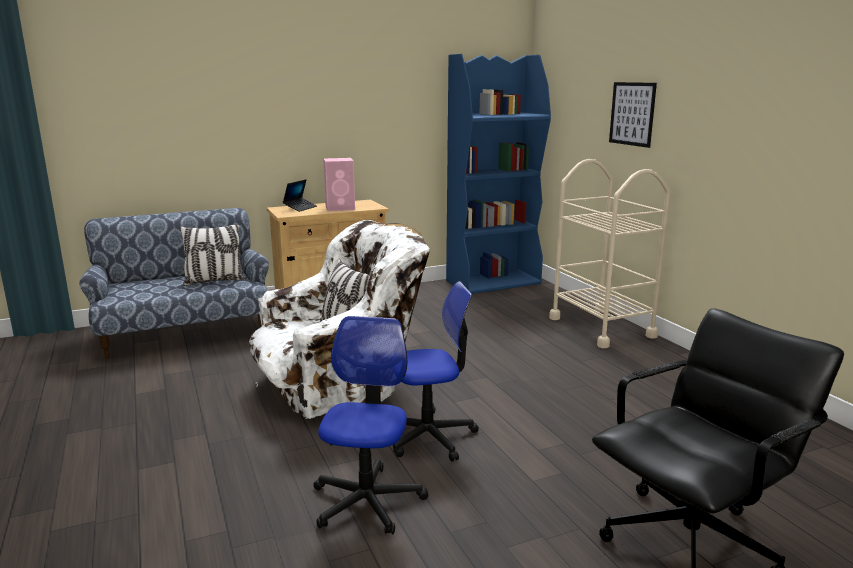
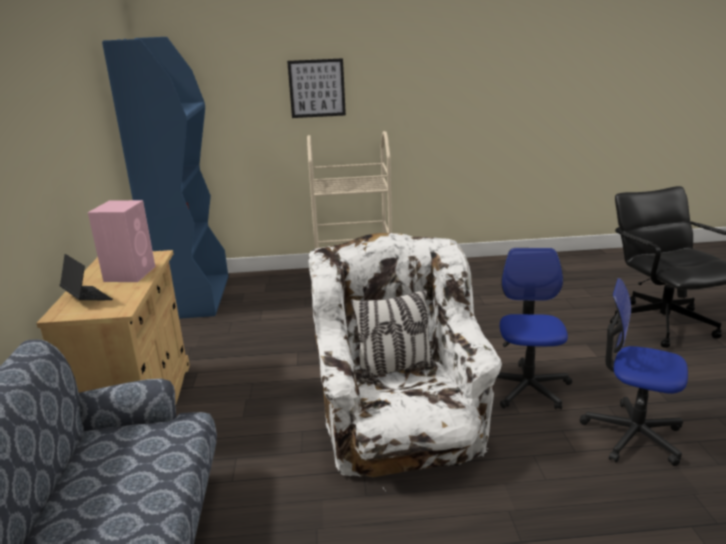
camera: 70 degrees left, 5 degrees up
(214, 281) = (139, 456): pillow -> none

